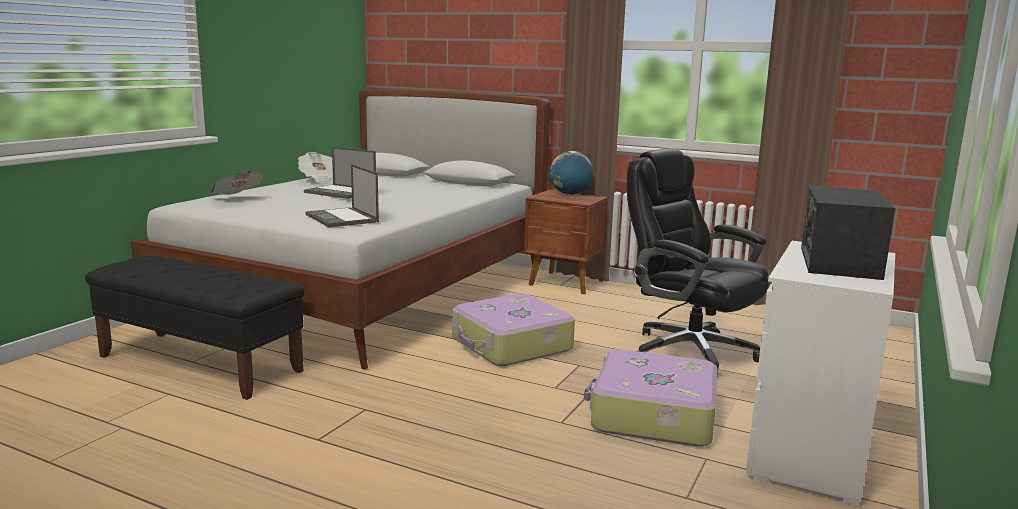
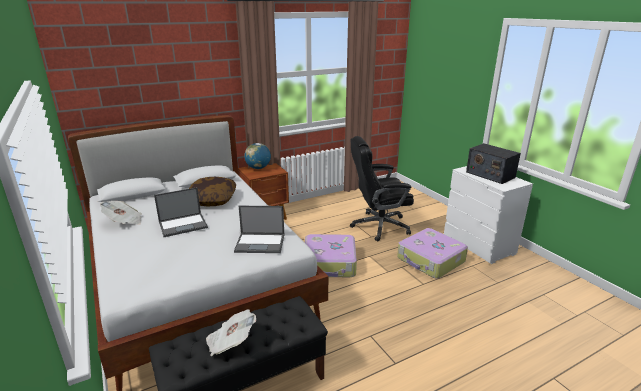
camera: 55 degrees left, 10 degrees up
(237, 198) = (147, 266): newspaper -> newspaper (231, 342)
(423, 191) = (212, 200): none -> pillow

